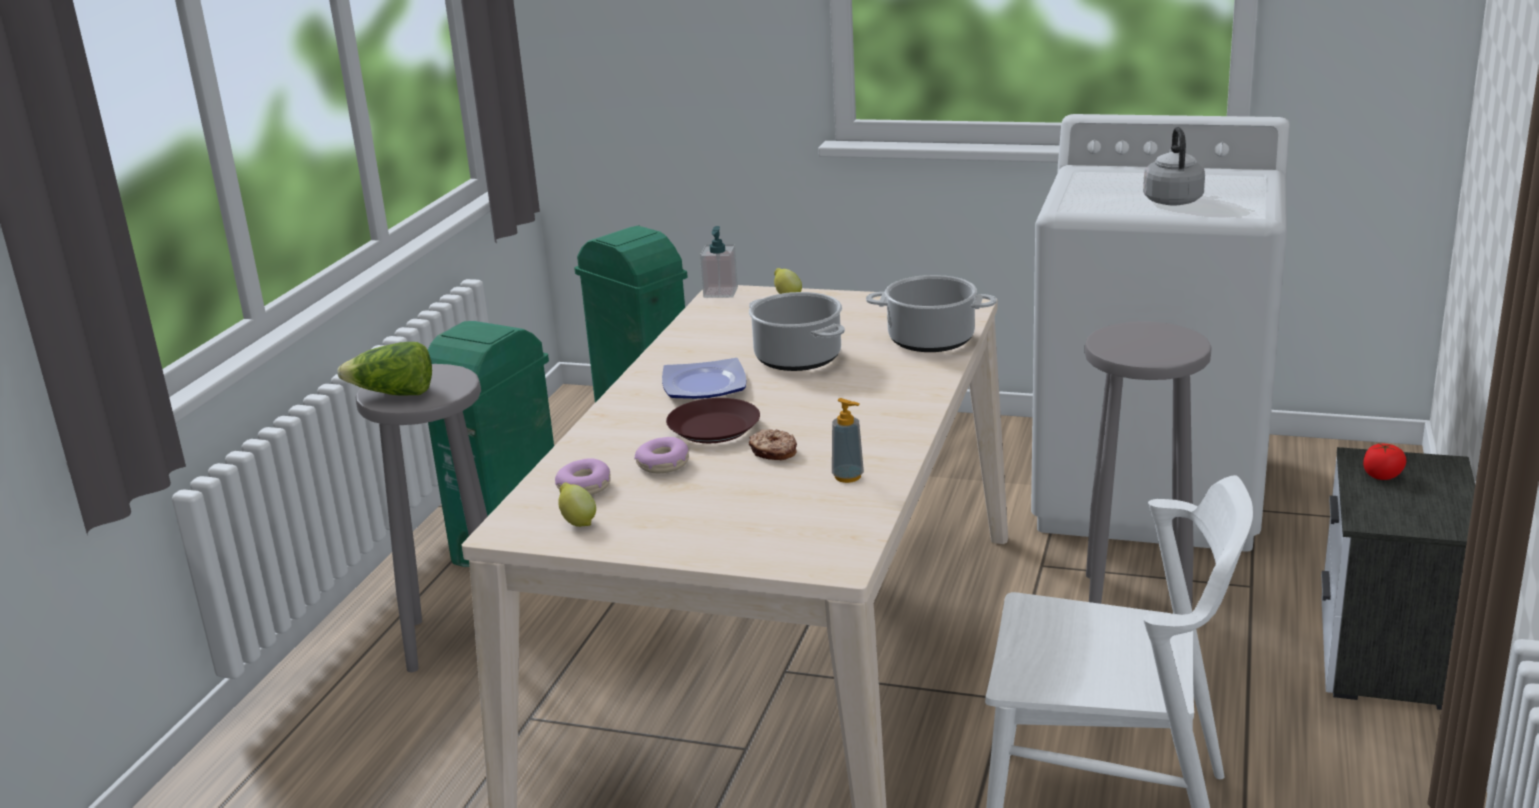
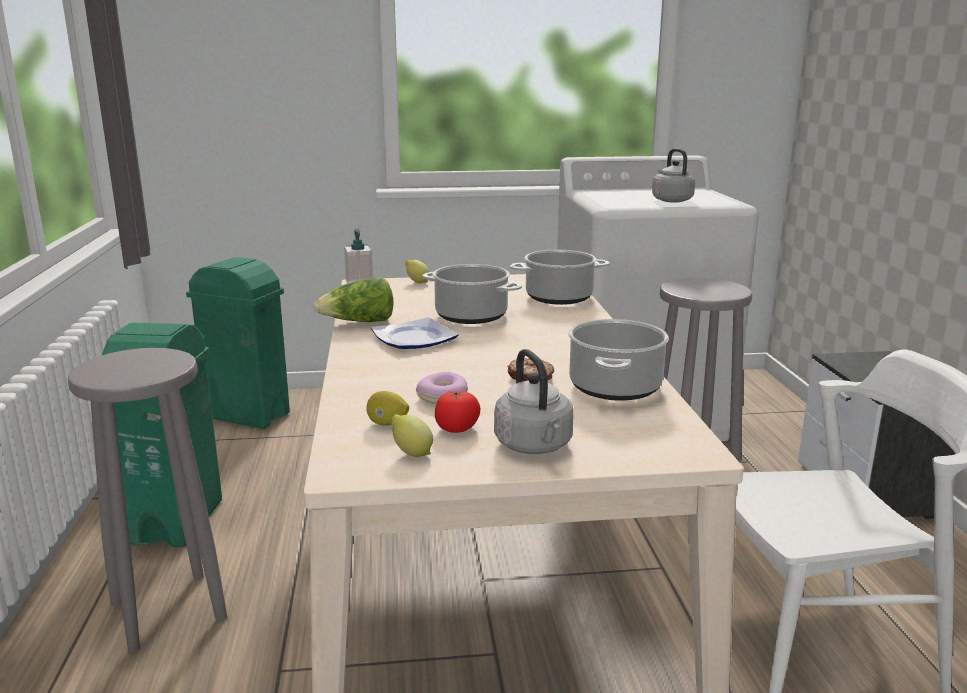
camera: 25 degrees left, 5 degrees down
(393, 394) = (111, 374): lettuce -> lettuce (359, 323)
(584, 487) = (387, 424): donut -> lemon
(693, 533) = (535, 446): none -> grey kettle
(713, 429) = (458, 367): brown plate -> none
(848, 476) = (614, 387): soap dispenser -> cooking pot
(1382, 476) = (859, 366): tomato -> tomato (457, 428)

